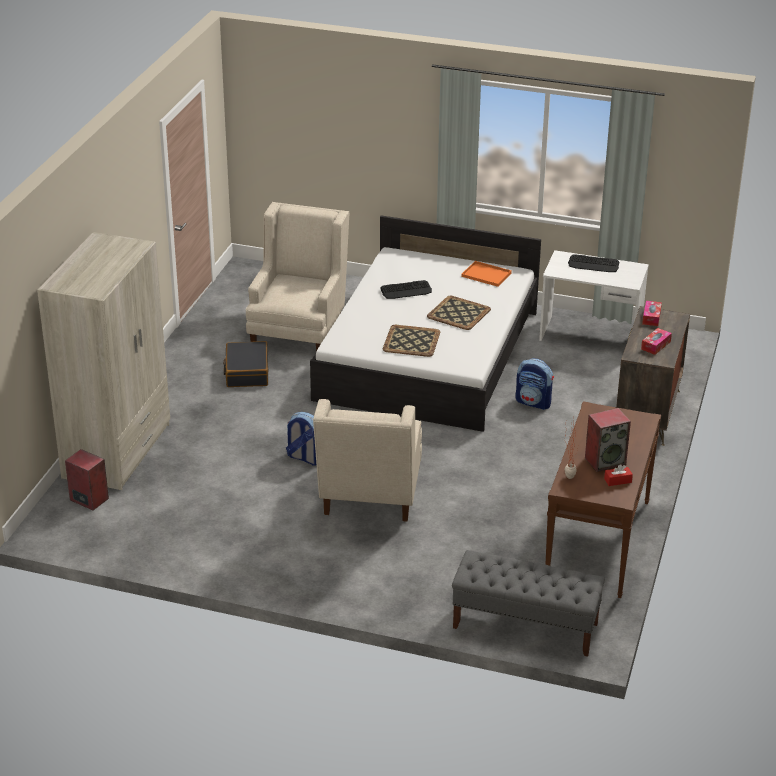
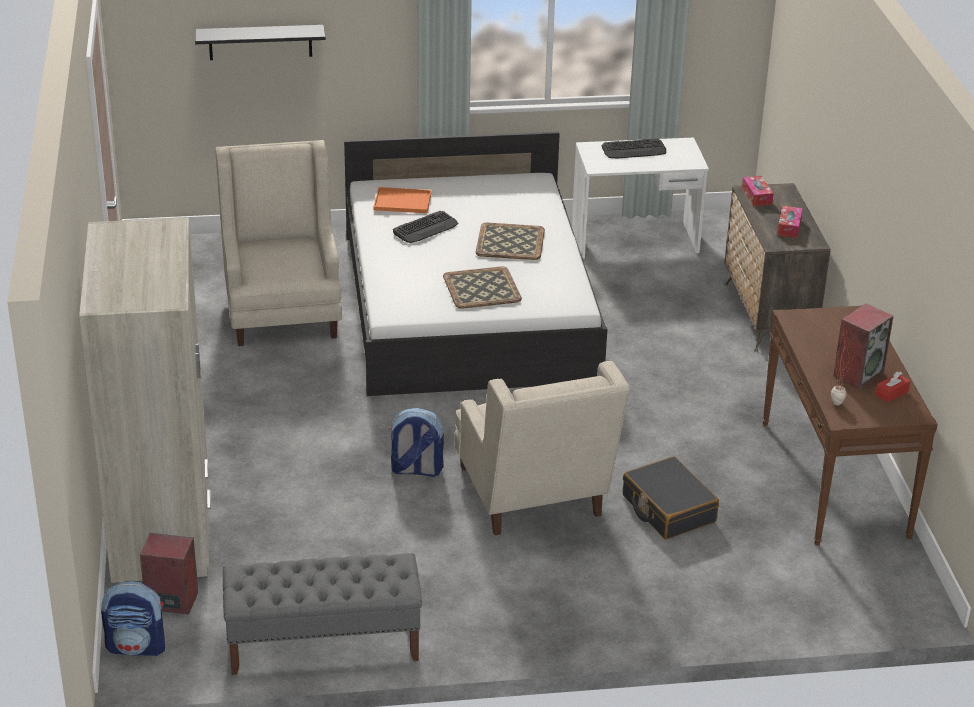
camera: 25 degrees left, 0 degrees up
(247, 372) = (257, 379): black suitcase -> black suitcase (668, 509)
(330, 132) = (260, 42): none -> black shelf
(487, 274) = (505, 189): orange tray -> orange tray (404, 201)
(524, 626) = (835, 604): grey bench -> grey bench (323, 644)
(534, 402) = (633, 333): backpack -> backpack (137, 646)

